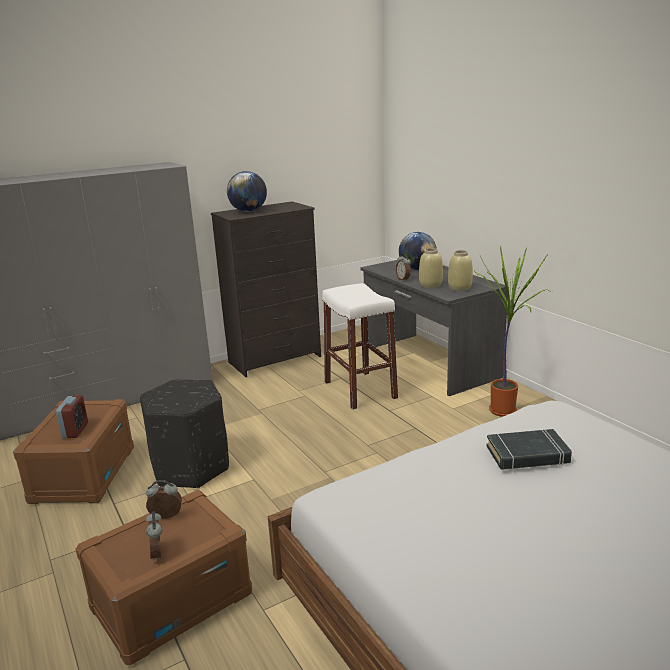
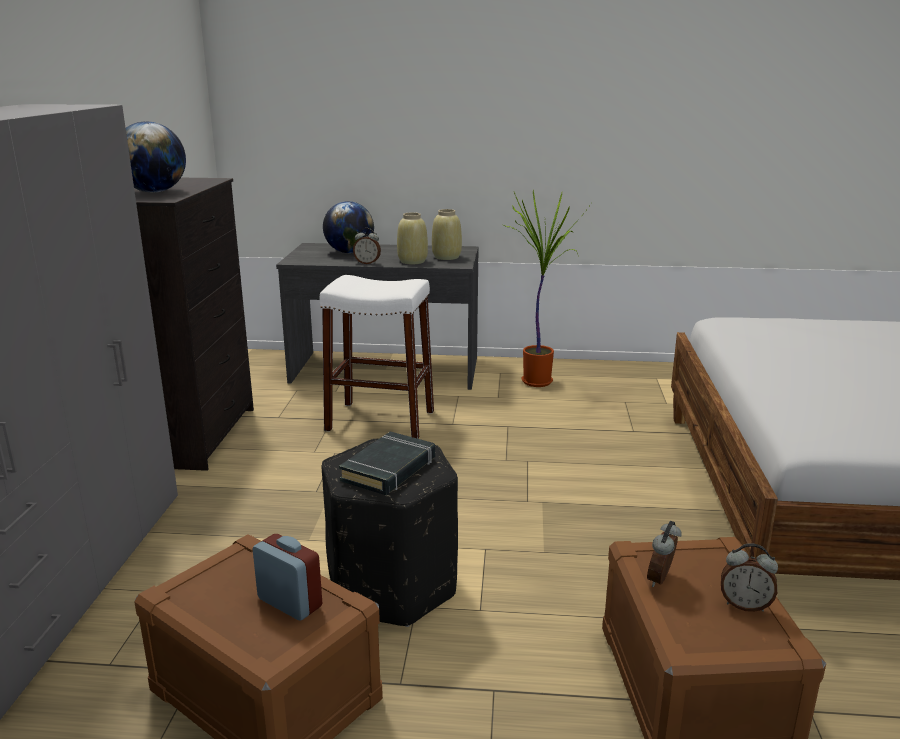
camera: 55 degrees left, 0 degrees up
(527, 455) = (809, 350): black book -> black book (389, 469)

